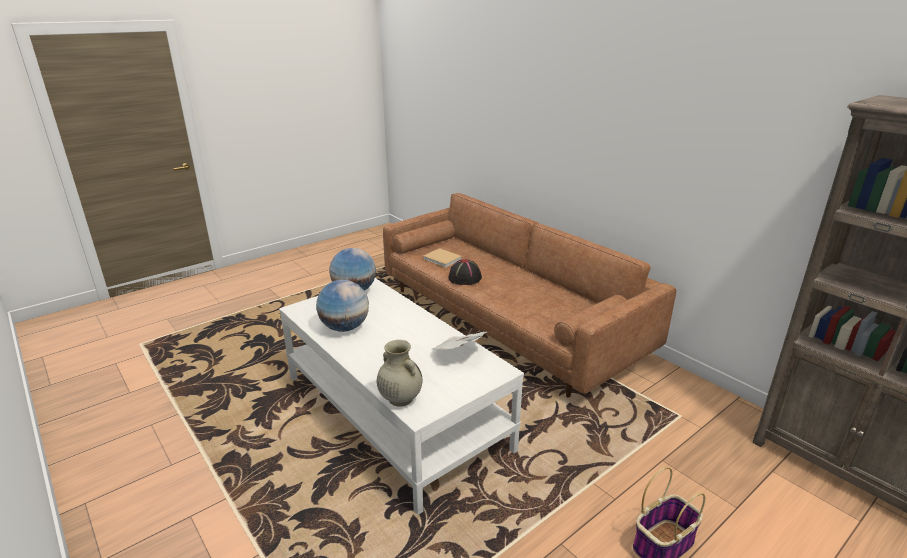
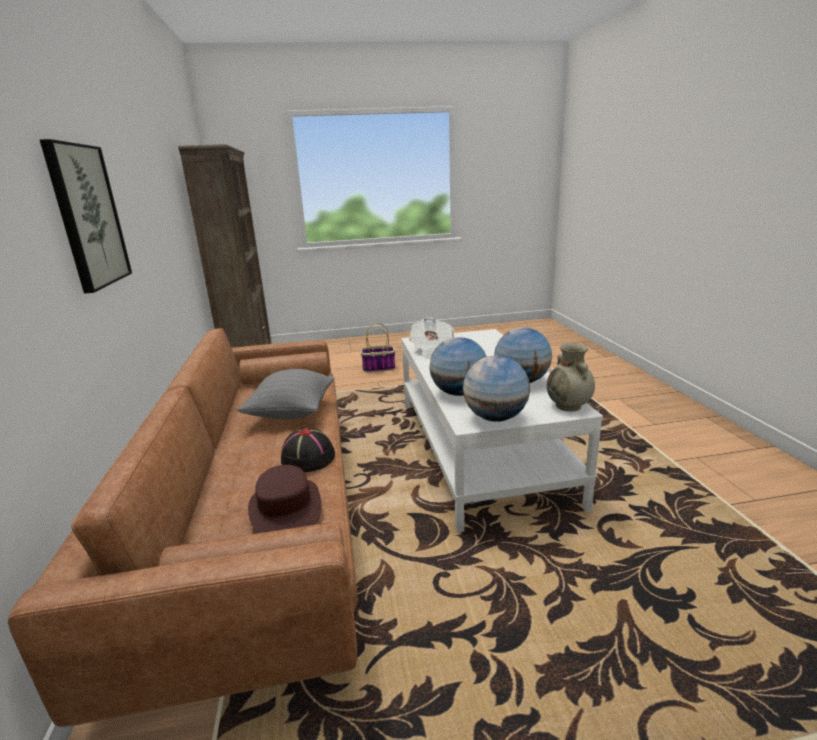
camera: 150 degrees left, 5 degrees down
(391, 305) = (459, 393): none -> globe
(400, 398) = (495, 338): beige vase -> beige vase (569, 406)
(443, 259) = (285, 509): beige book -> brown hat
(524, 301) = (292, 413): none -> grey pillow
(579, 121) = (87, 216): none -> picture

